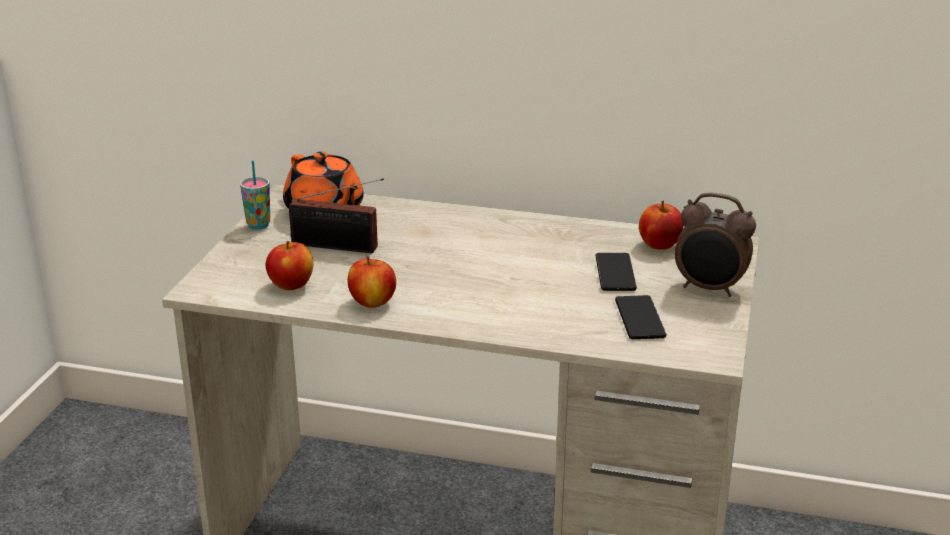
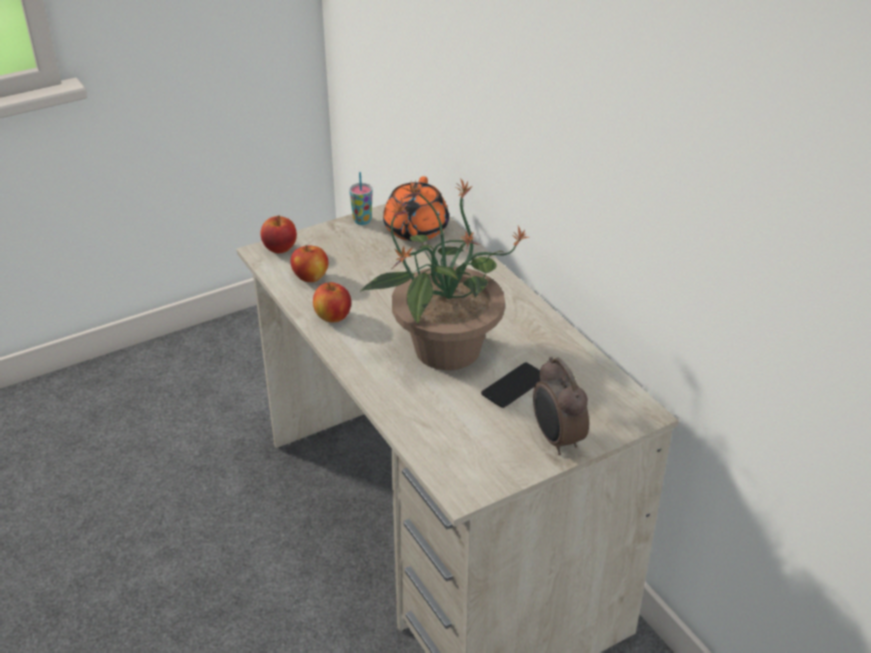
camera: 45 degrees right, 10 degrees up
(339, 247) = (380, 263): radio -> none
(515, 277) = (445, 349): none -> potted plant
(640, 318) = (467, 431): phone -> none
(659, 245) = (586, 382): apple -> apple (280, 248)

